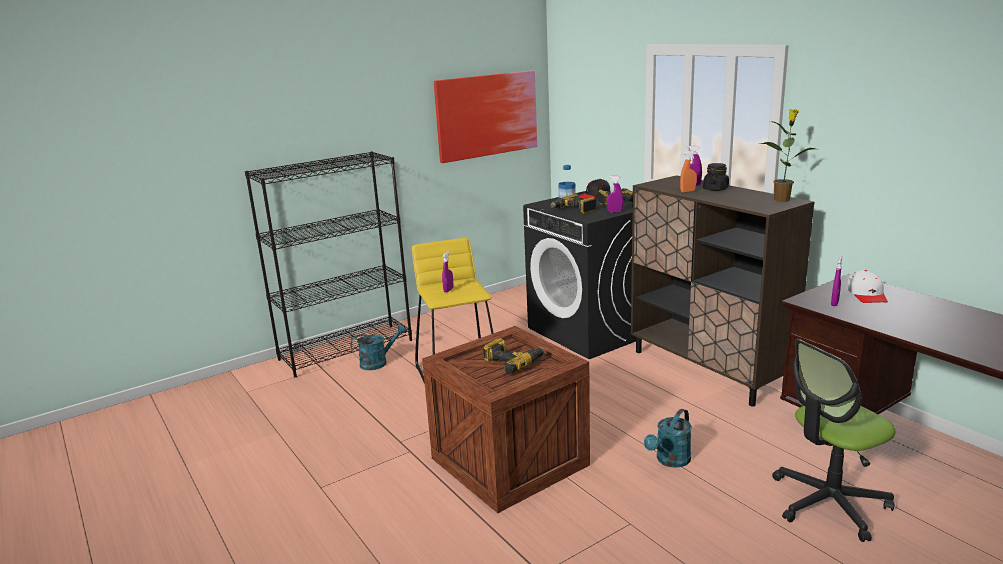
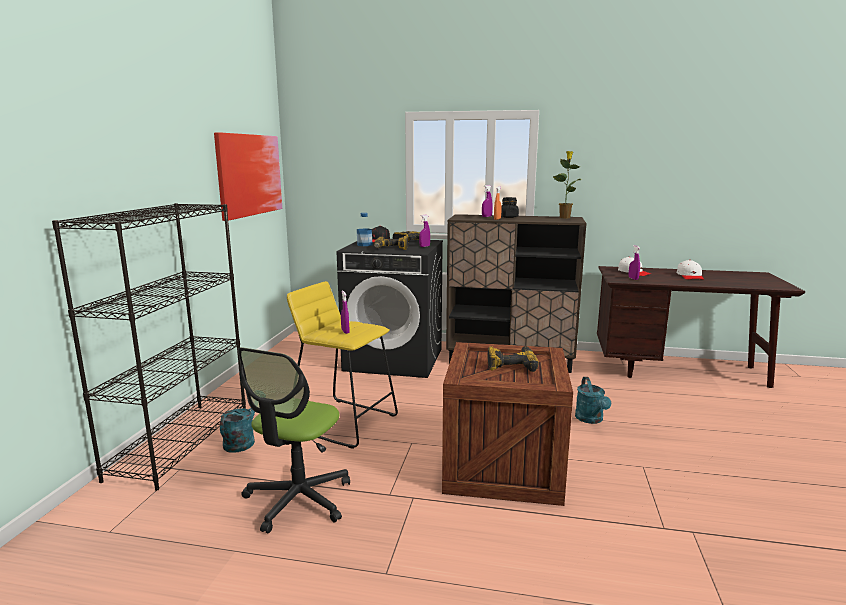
camera: 45 degrees left, 5 degrees down
(829, 503) = (693, 407): office chair -> office chair (298, 500)
(939, 320) = (690, 276): none -> white cap

